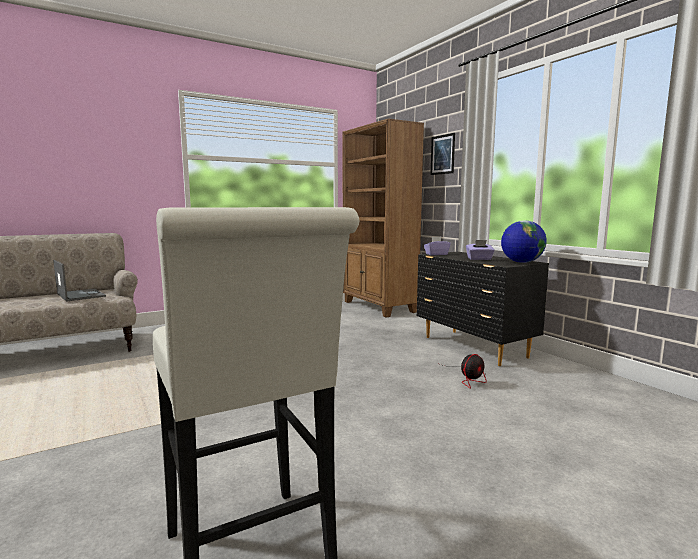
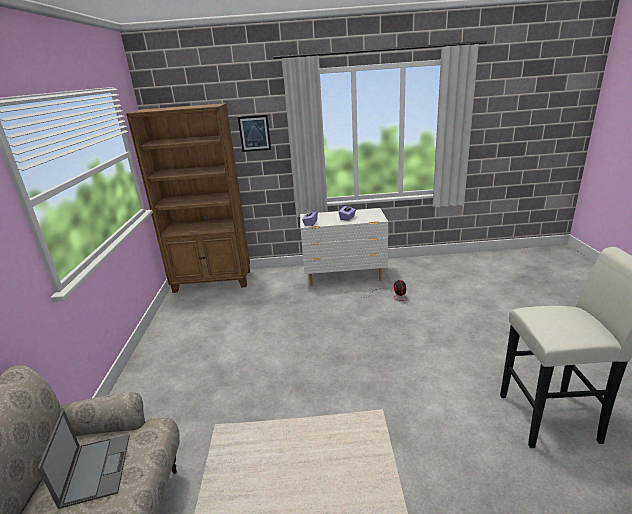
camera: 60 degrees left, 15 degrees up
(80, 295) = (96, 468): laptop -> laptop turned 90 degrees clockwise
(474, 347) = (345, 276): black dresser -> white dresser
(521, 262) = (373, 212): globe -> none

